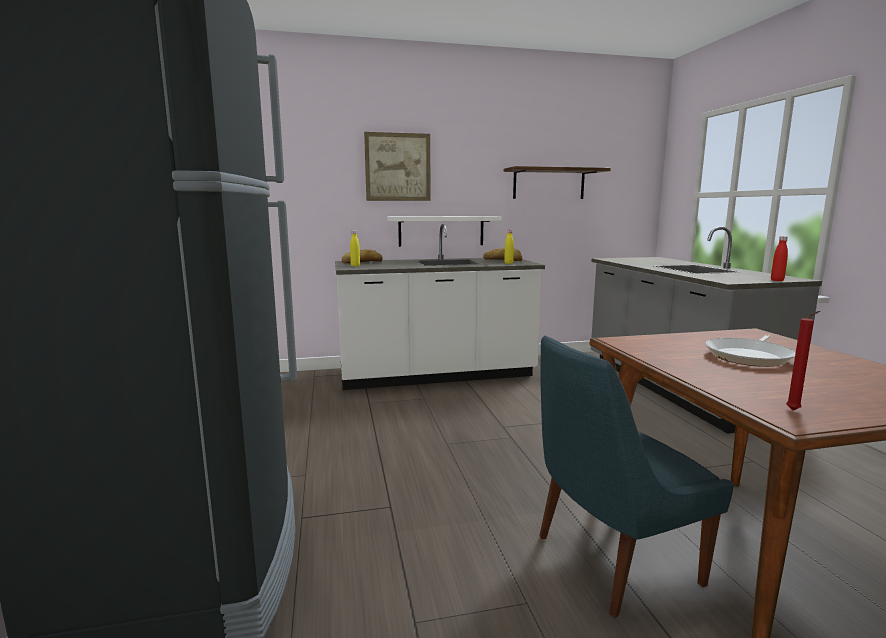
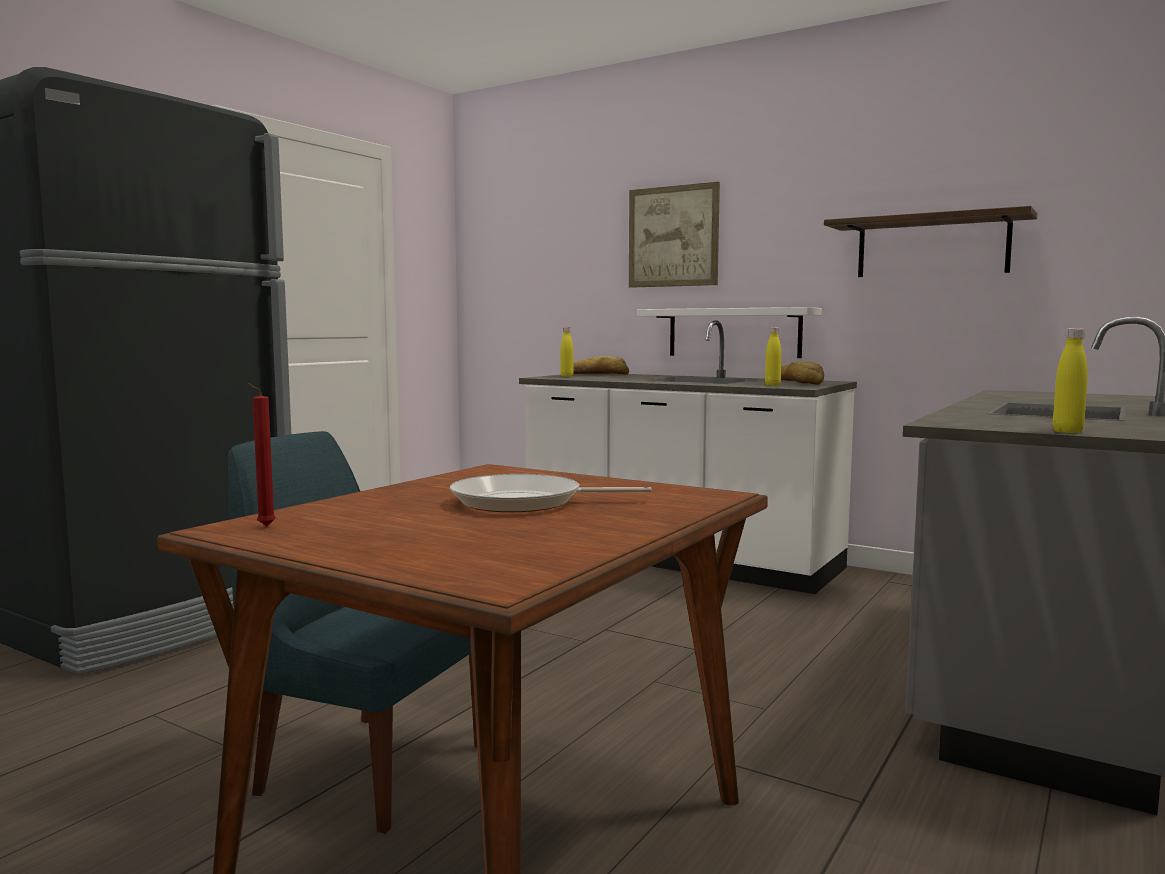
camera: 45 degrees right, 5 degrees down
(777, 280) = (1067, 432): red bottle -> yellow bottle

